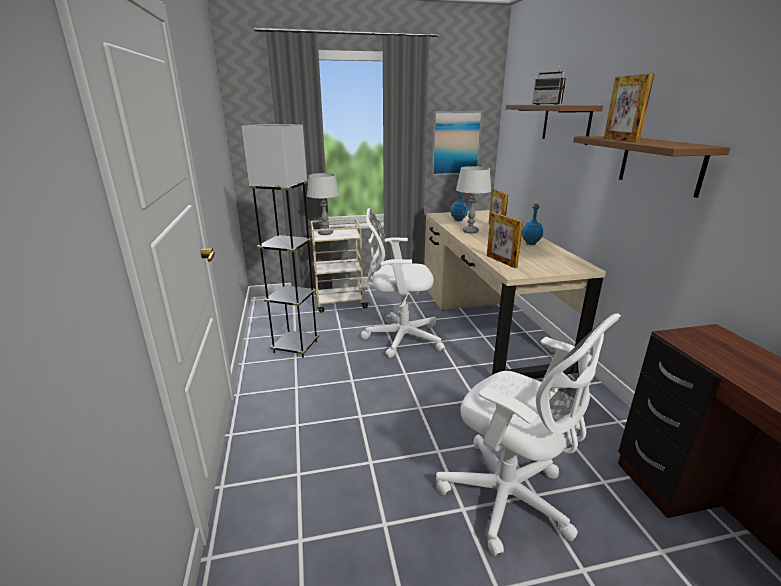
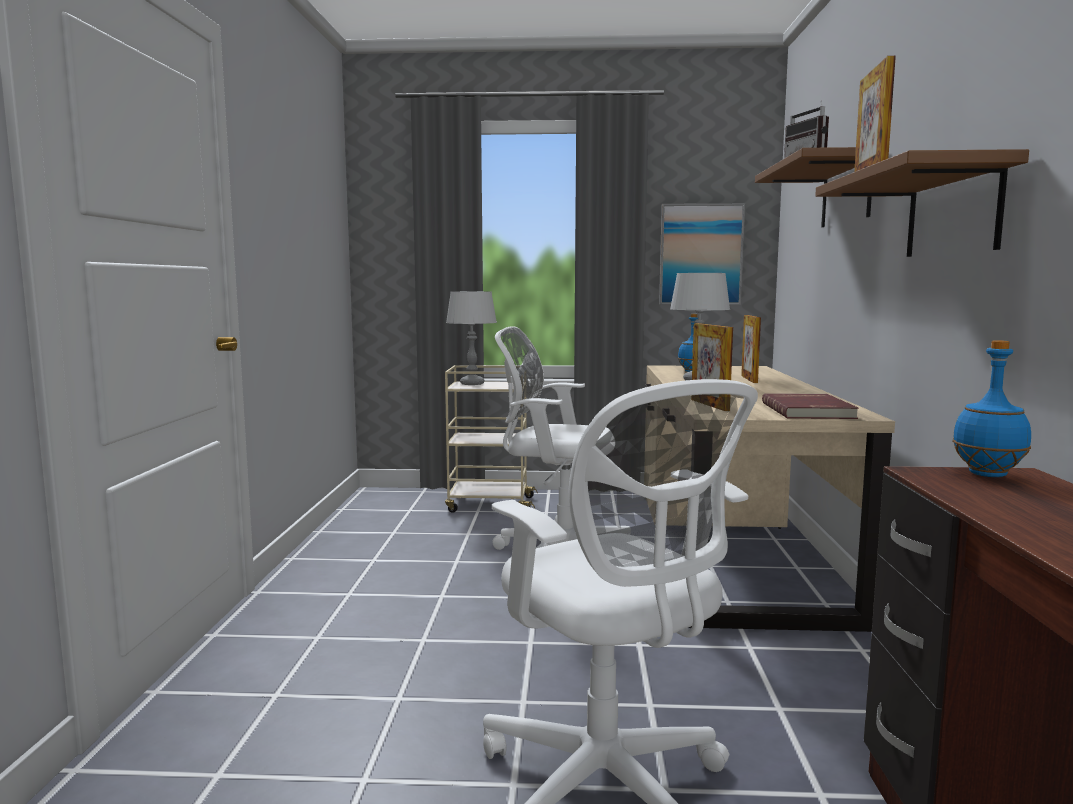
camera: 15 degrees right, 15 degrees down
(295, 347) = (383, 548): grey floor lamp -> none
(530, 244) = (789, 393): blue bottle -> blue bottle (986, 474)
(556, 263) = (809, 410): none -> red book

